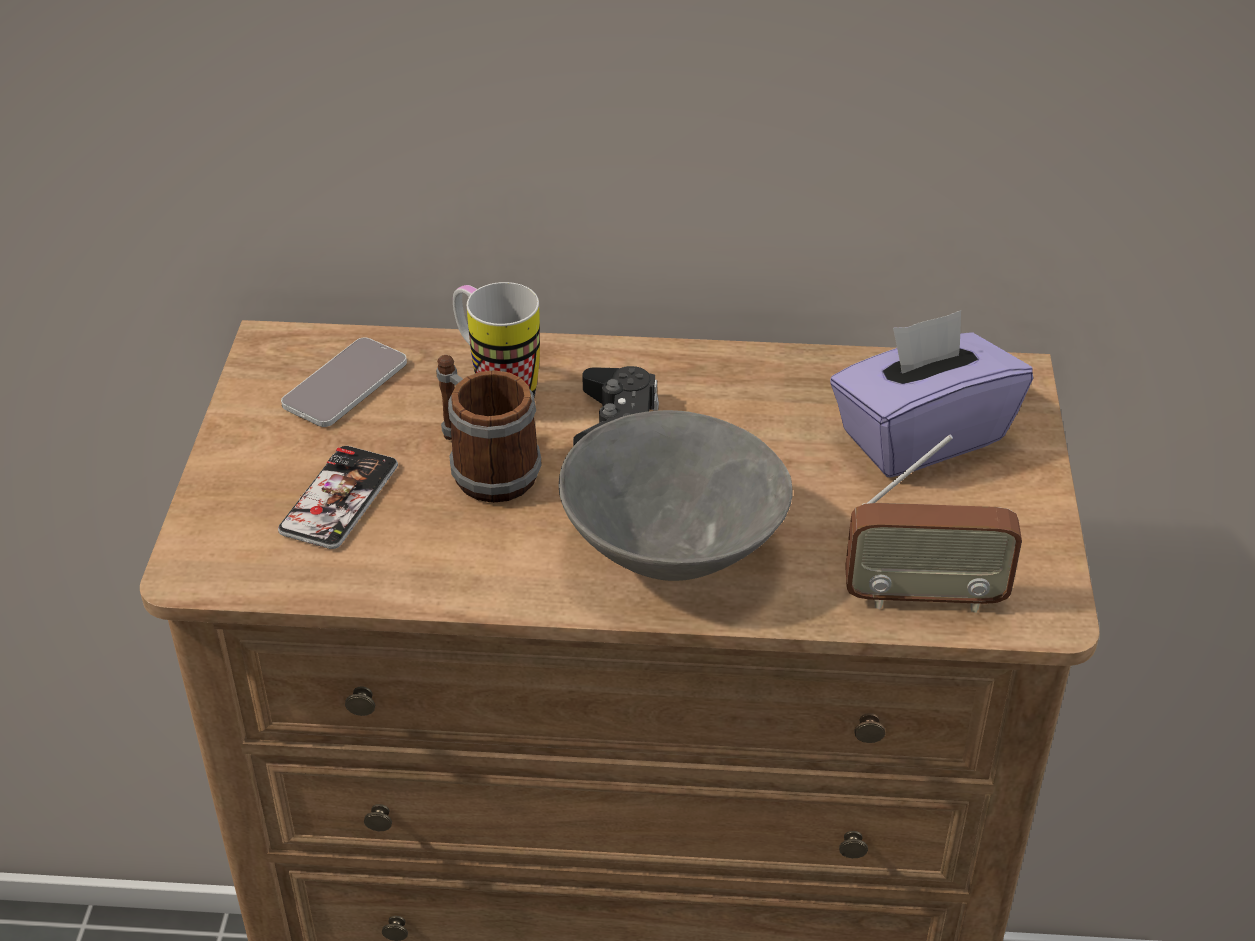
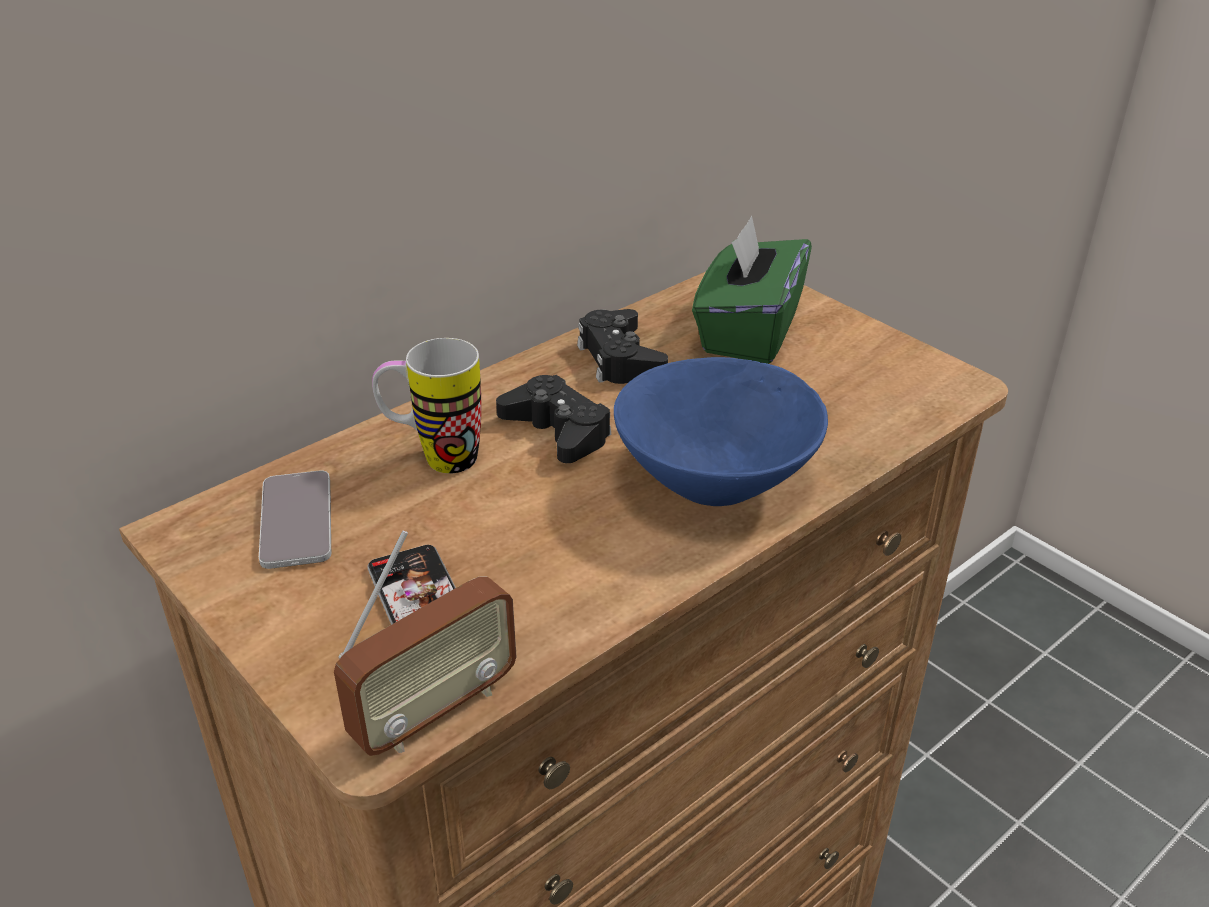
camera: 45 degrees left, 5 degrees down
(484, 467) = (503, 510): mug -> none
(674, 552) = (718, 481): grey bowl -> blue bowl
(764, 392) = (619, 358): none -> black game controller
(921, 436) = (748, 332): purple tissue box -> green tissue box
(924, 596) = (893, 415): radio -> radio (434, 711)

